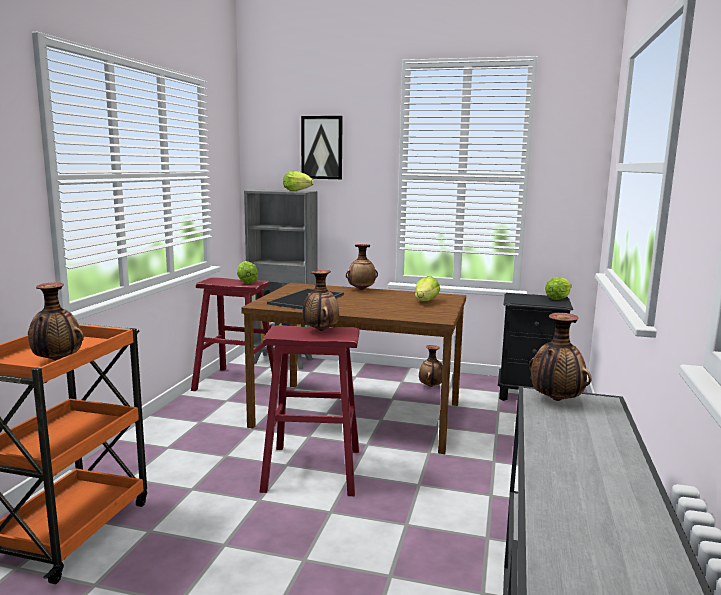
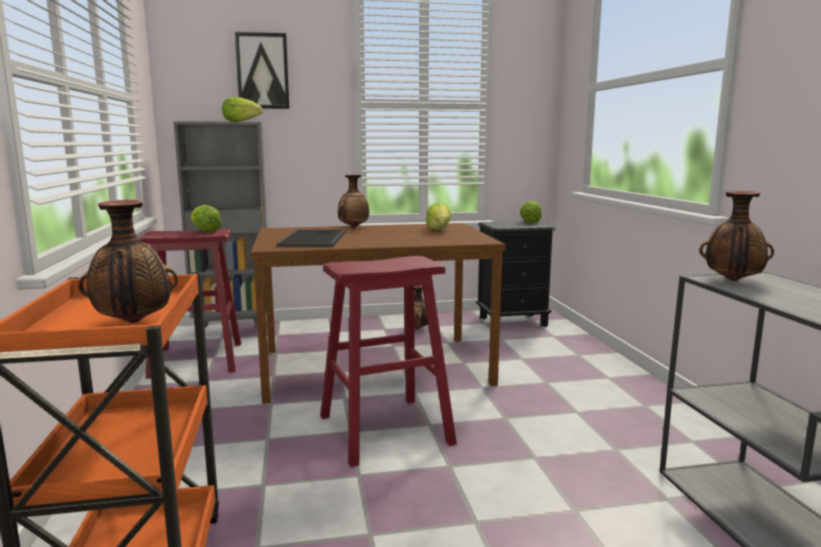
camera: 25 degrees left, 0 degrees up
(320, 330) = (387, 261): vase -> none

